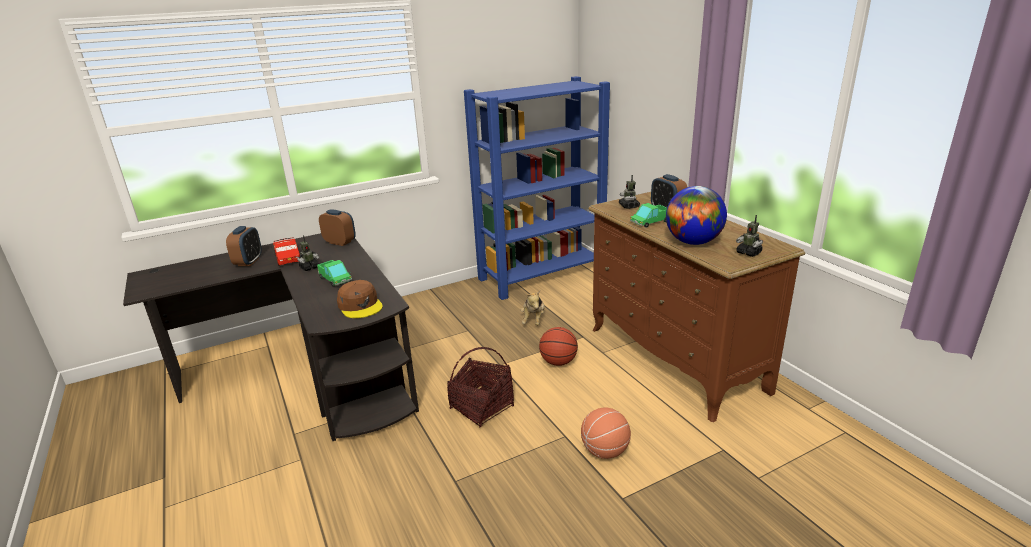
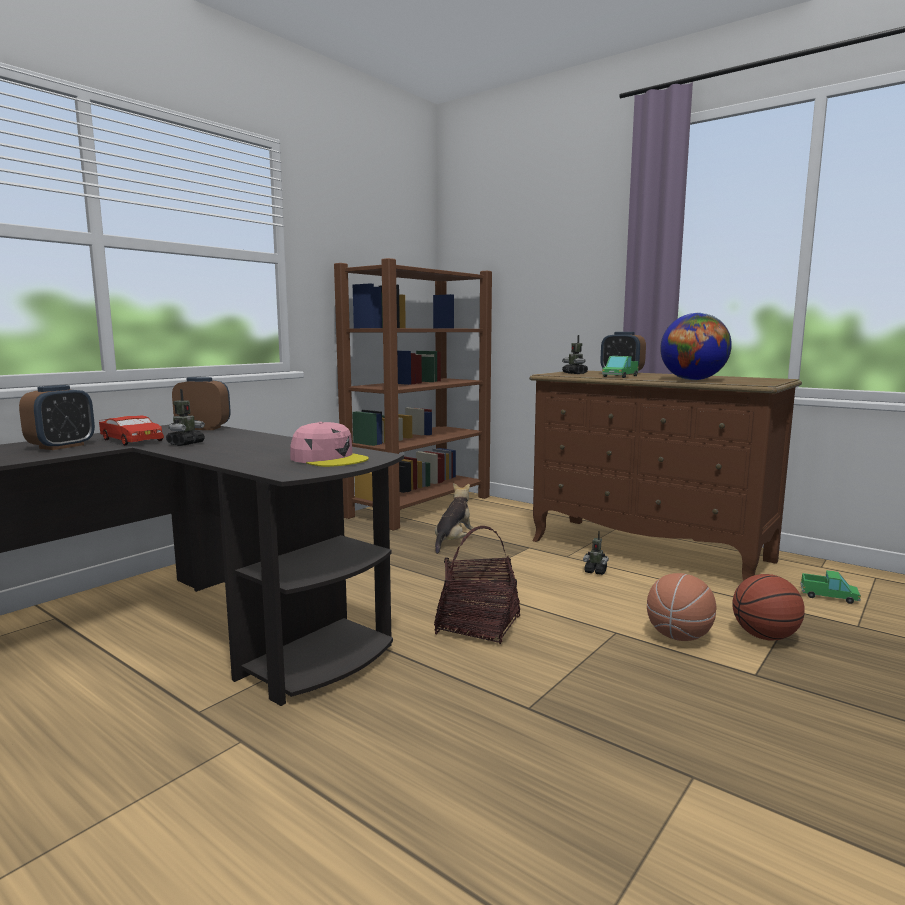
camera: 25 degrees left, 15 degrees down
(248, 262) = (62, 446): alarm clock -> alarm clock turned 45 degrees clockwise
(335, 279) = (247, 447): toy truck -> toy truck (829, 596)
(360, 305) = (329, 459): brown cap -> pink cap
(534, 320) = (453, 541): plush toy -> plush toy turned 135 degrees counterclockwise
(542, 274) = (420, 506): blue bookcase -> brown bookcase
(558, 362) = (526, 571): basketball -> basketball (764, 637)
(748, 253) = (759, 381): toy robot -> toy robot (595, 571)

